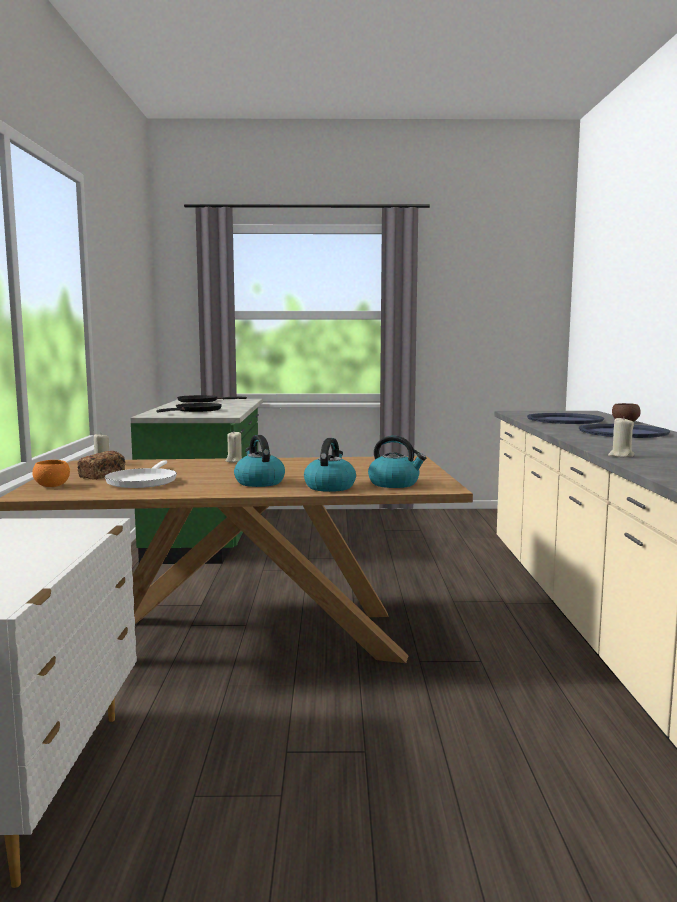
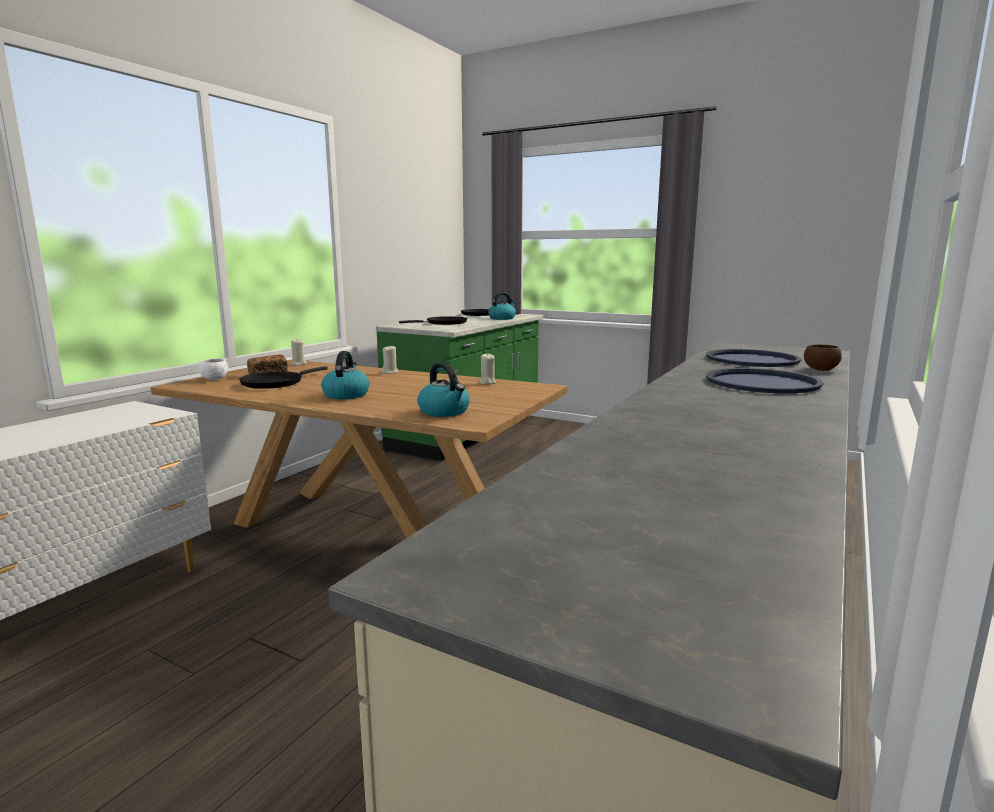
camera: 30 degrees right, 5 degrees up
(52, 486) = (214, 379): orange bowl -> white bowl
(142, 481) = (275, 383): white frying pan -> black frying pan
(330, 487) = (384, 407): kettle -> kettle (502, 318)
(621, 455) = (633, 413): beige candle -> beige candle (487, 382)

